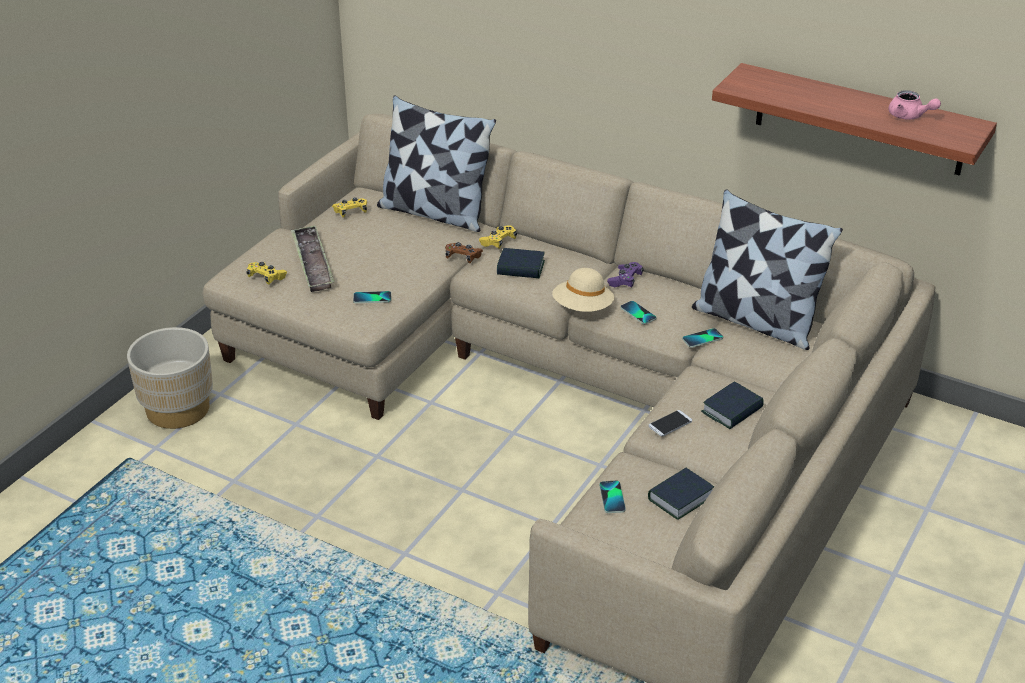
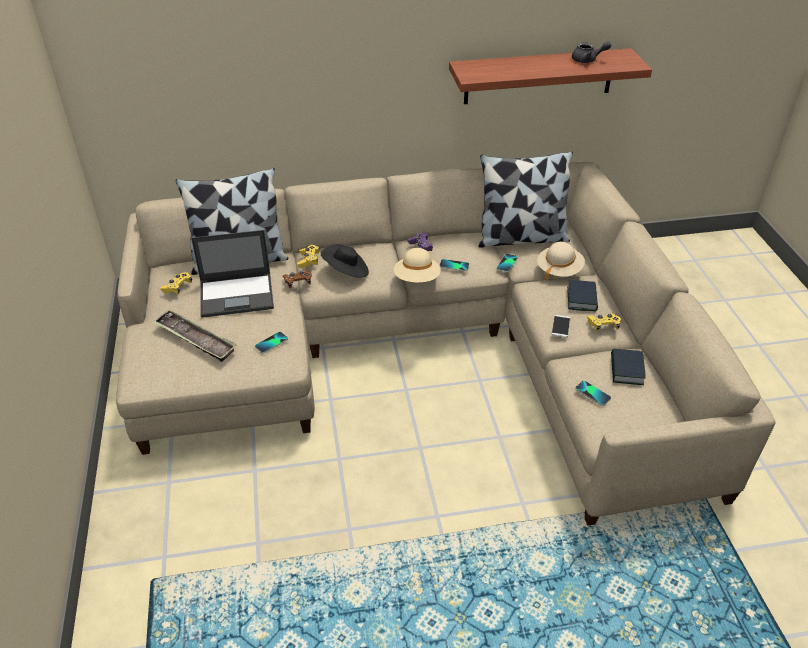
camera: 40 degrees left, 5 degrees up
(178, 409) = (148, 514): beige planter -> none
(266, 277) = (170, 369): yellow game controller -> yellow game controller (603, 325)
(392, 242) = (238, 295): none -> laptop
(521, 268) = (346, 271): book -> black hat
(753, 373) = (559, 270): none -> beige hat
(909, 116) = (587, 60): pink teapot -> grey teapot

